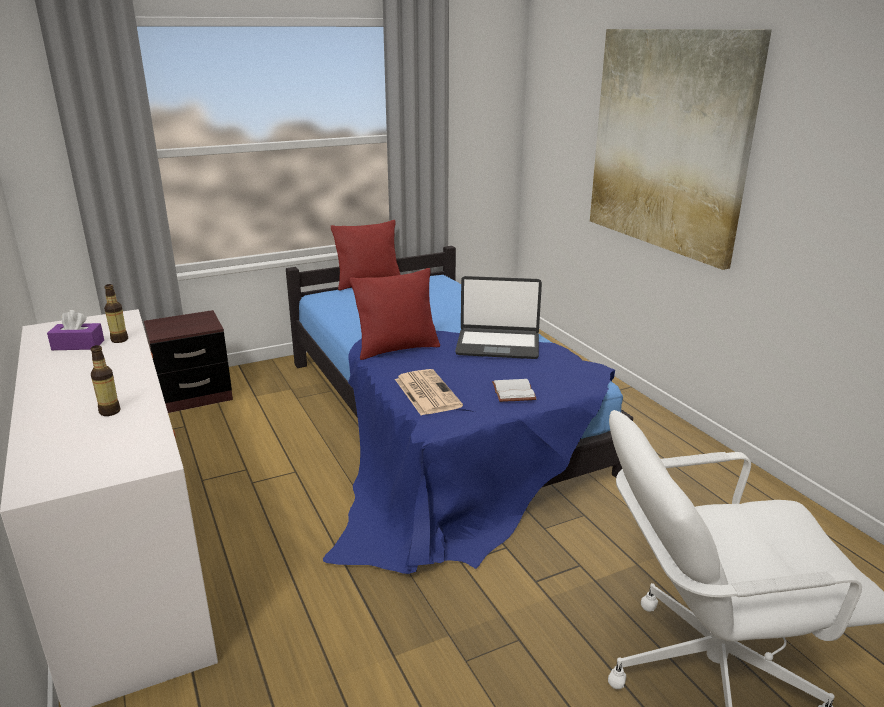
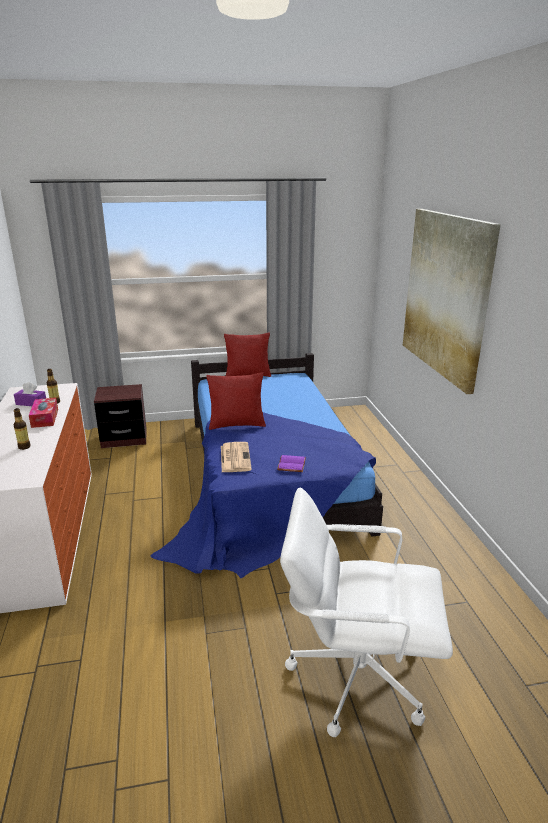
camera: 15 degrees right, 0 degrees up
(118, 364) = (45, 418): none -> tissue box
(498, 345) = (304, 430): laptop -> none
(512, 391) = (291, 464): white book -> purple book

